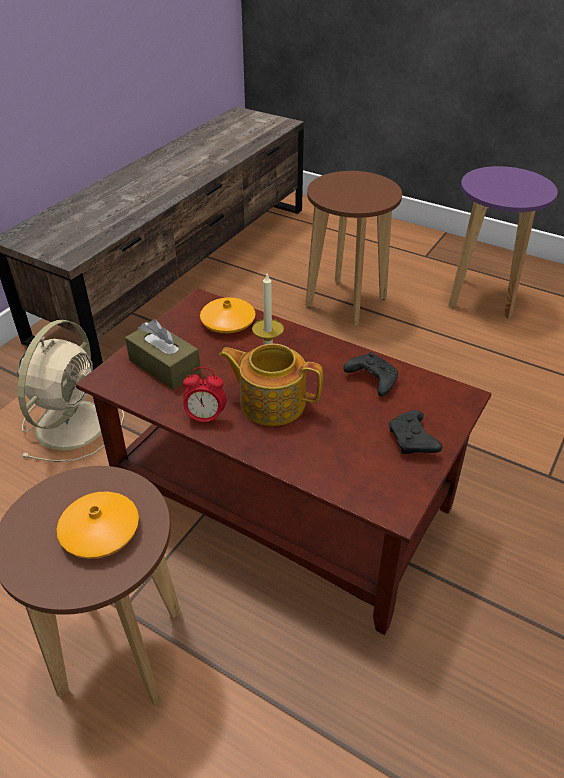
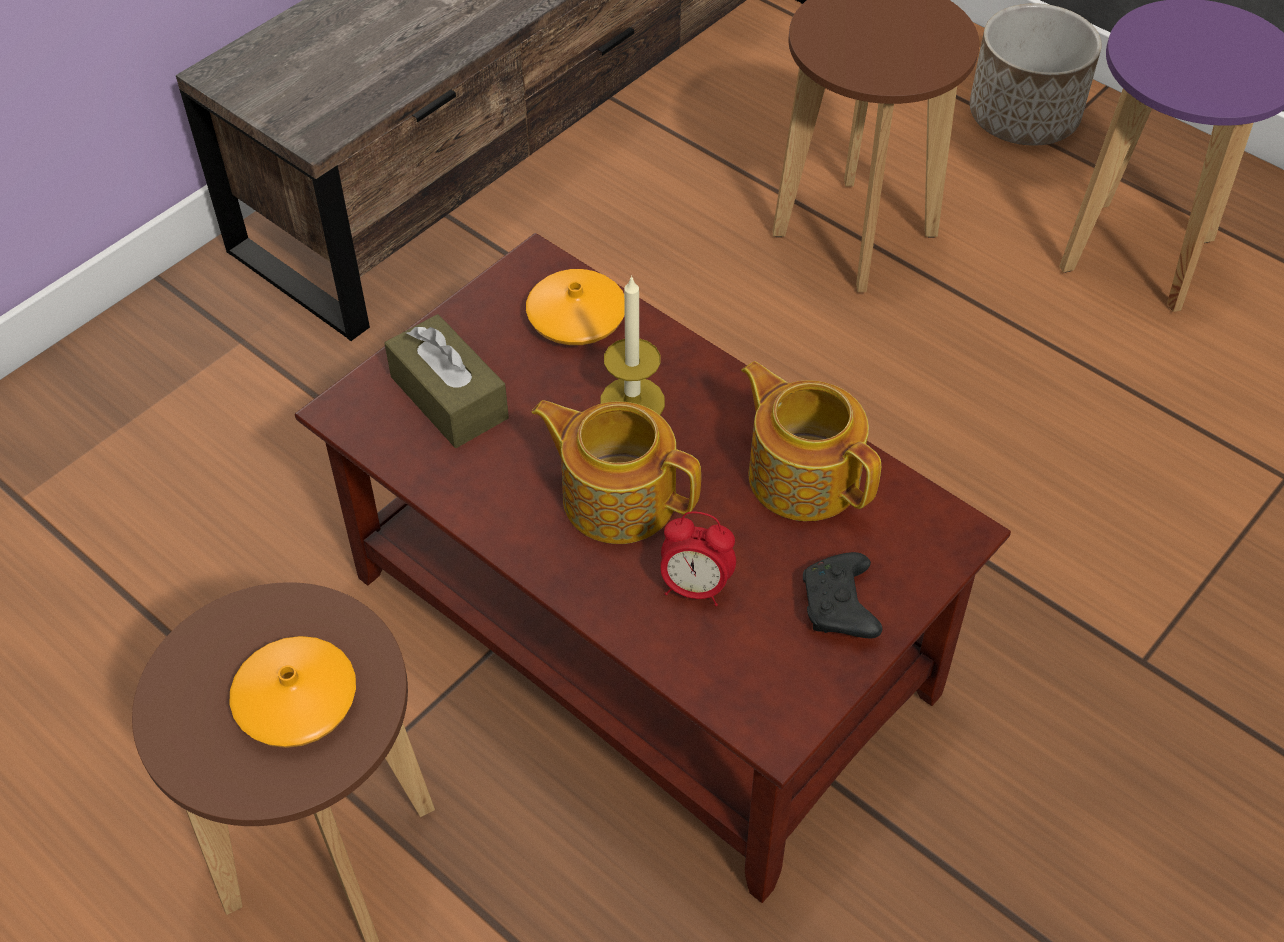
camera: 10 degrees right, 10 degrees up
(73, 422) = (301, 430): beige fan -> none
(205, 418) = (500, 512): alarm clock -> alarm clock (695, 587)
(371, 379) = (803, 474): black game controller -> teapot
(412, 247) = (1024, 116): none -> planter

